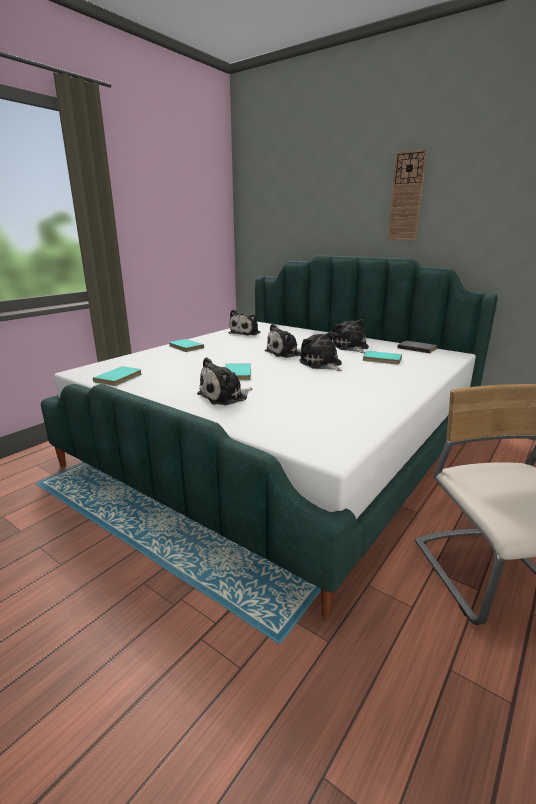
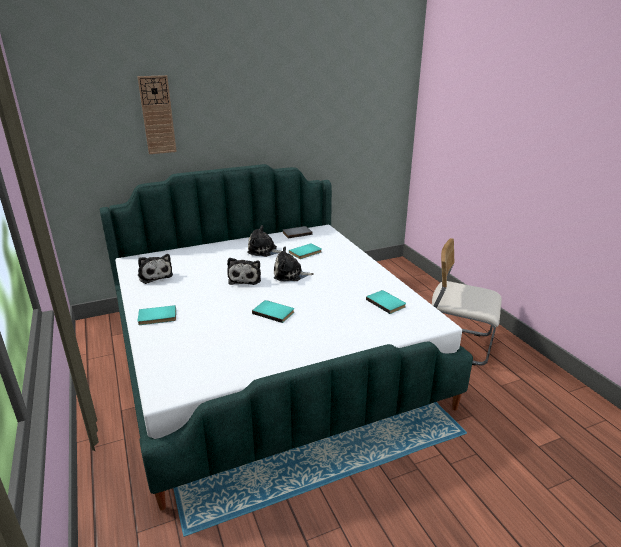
camera: 60 degrees left, 5 degrees up
(120, 378) = (217, 372): turquoise book -> turquoise book (386, 303)
(225, 396) = (320, 331): plush toy -> none
(406, 197) = (247, 114): wall clock -> wall clock (157, 115)

